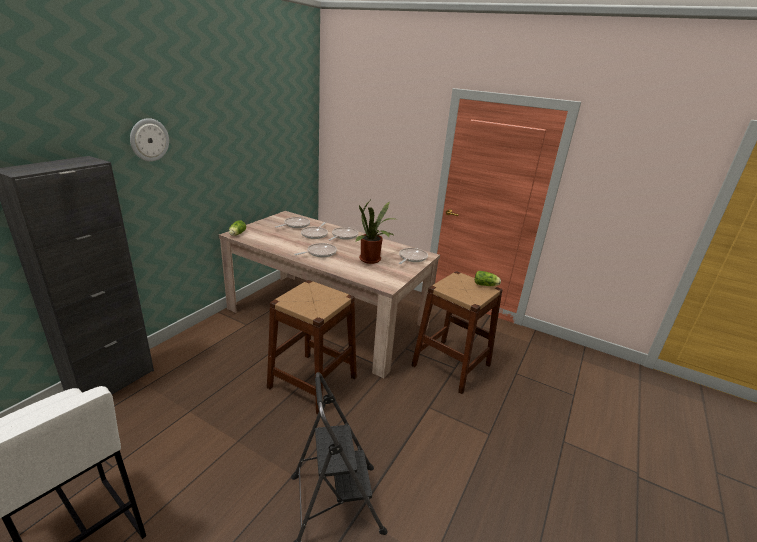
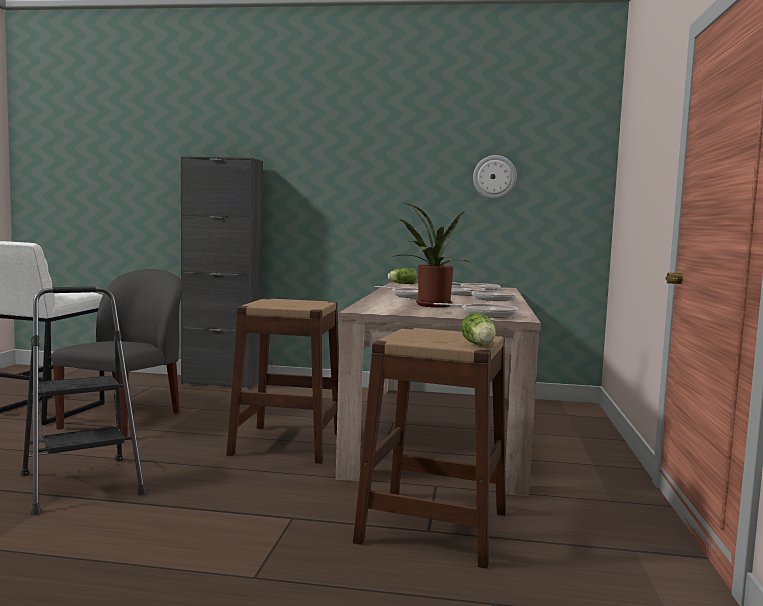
camera: 70 degrees right, 20 degrees down
(149, 140) = (324, 156): wall clock -> wall clock (494, 177)
(184, 467) = (123, 420): none -> grey chair

